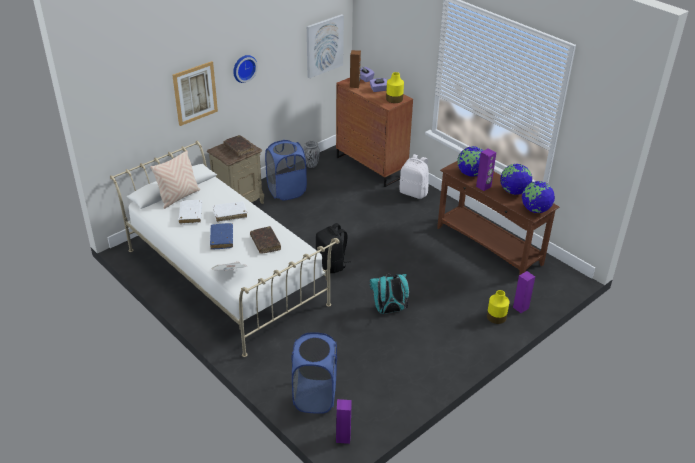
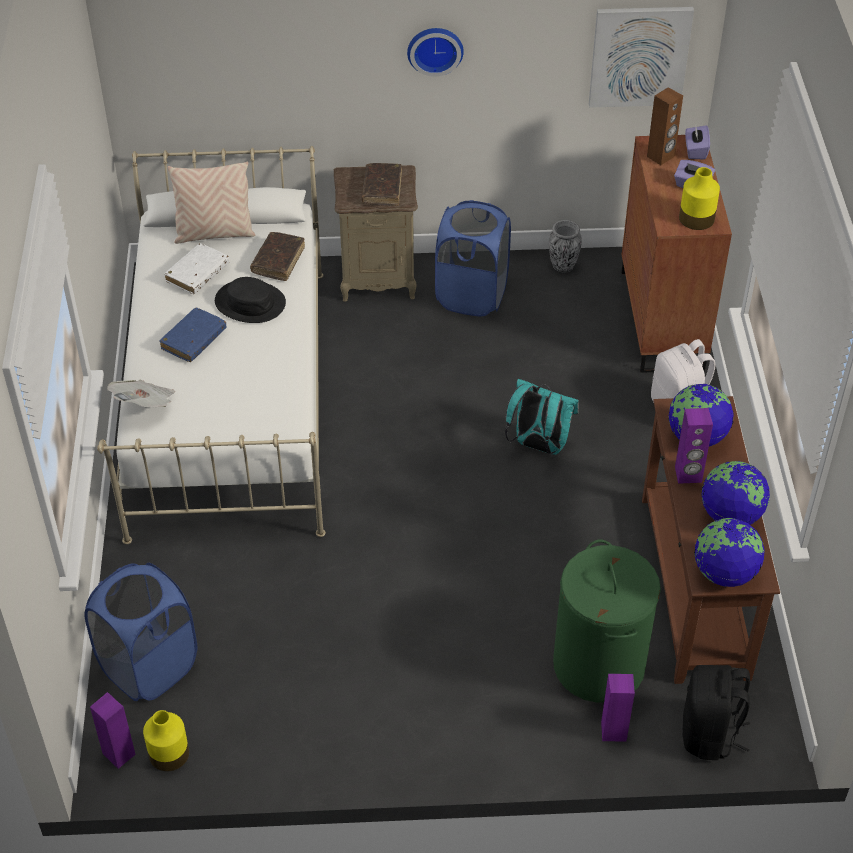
camera: 40 degrees right, 10 degrees up
(195, 93) = (322, 65): picture -> none
(230, 214) = (250, 303): white book -> black hat
(265, 243) = (244, 381): brown book -> brown book (278, 261)
(332, 264) = (400, 467): black backpack -> black backpack (709, 734)
(389, 310) = (398, 599): turquoise backpack -> turquoise backpack (538, 445)
(489, 289) = (599, 665): none -> green laundry basket
(496, 317) = (554, 720): yellow vase -> yellow vase (169, 754)

